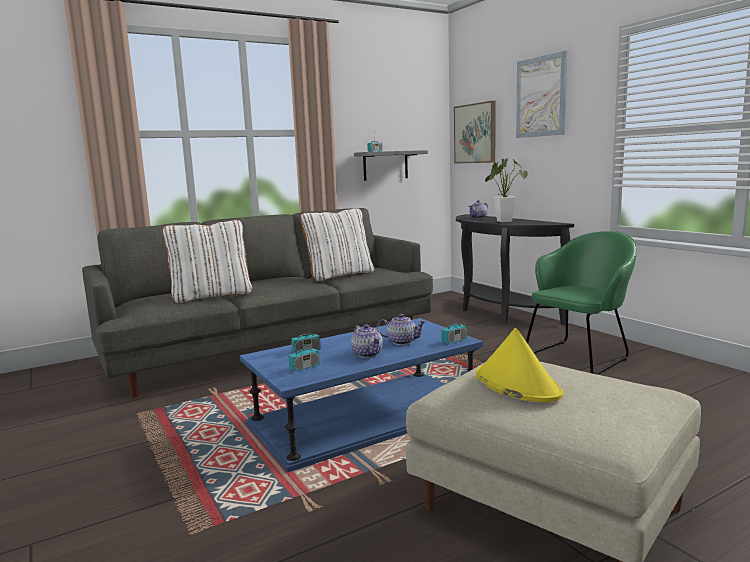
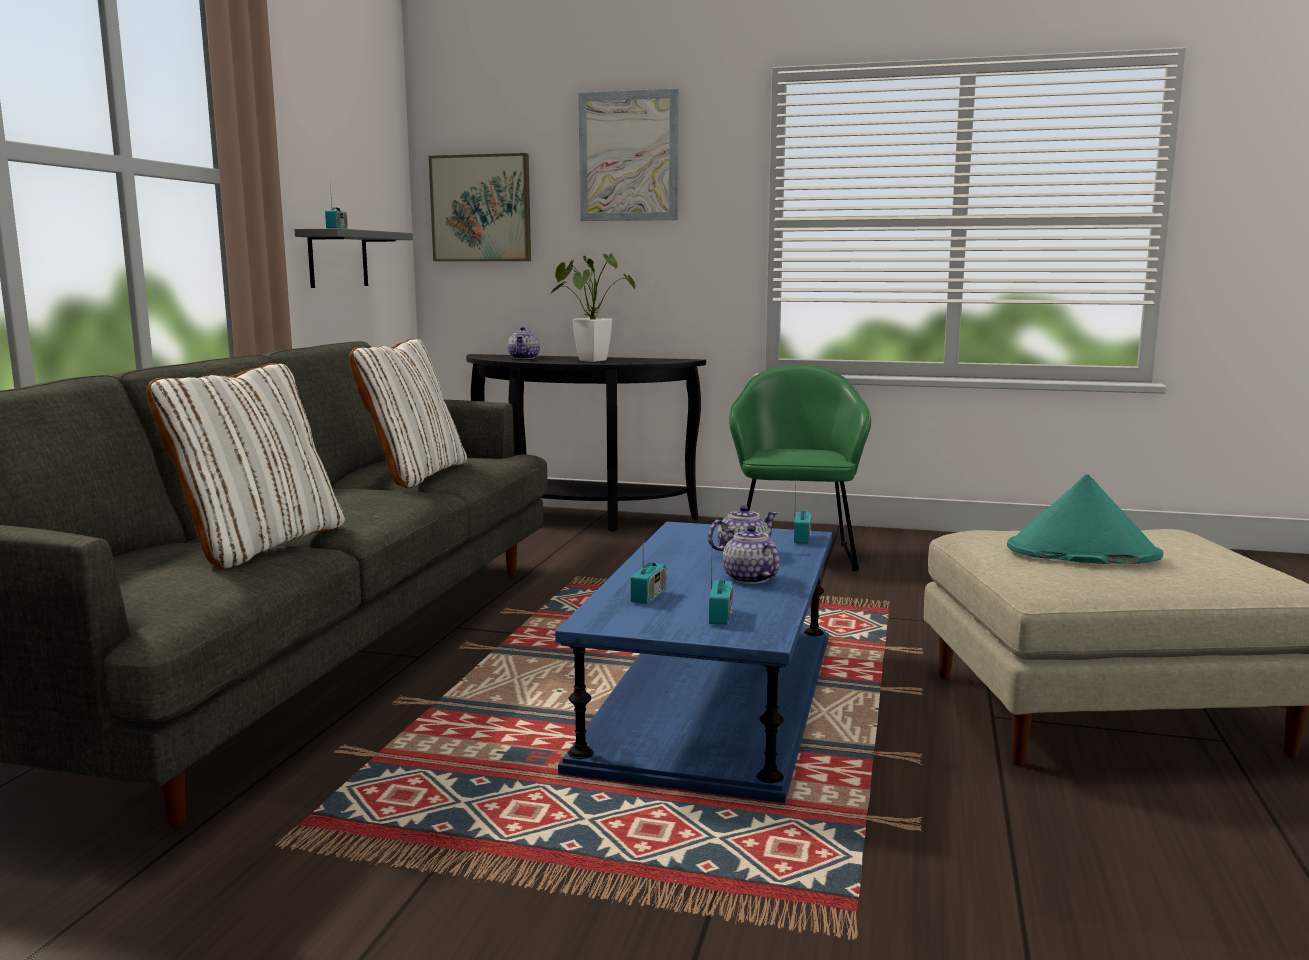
camera: 45 degrees left, 0 degrees up
(368, 354) = (749, 578): teapot -> teapot turned 135 degrees counterclockwise
(516, 384) = (1082, 553): yellow hat -> turquoise hat

